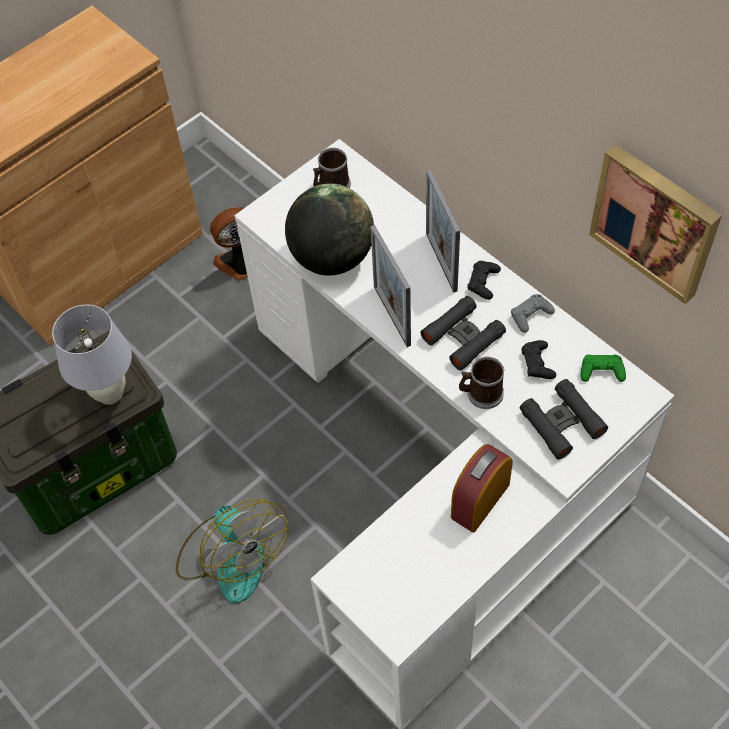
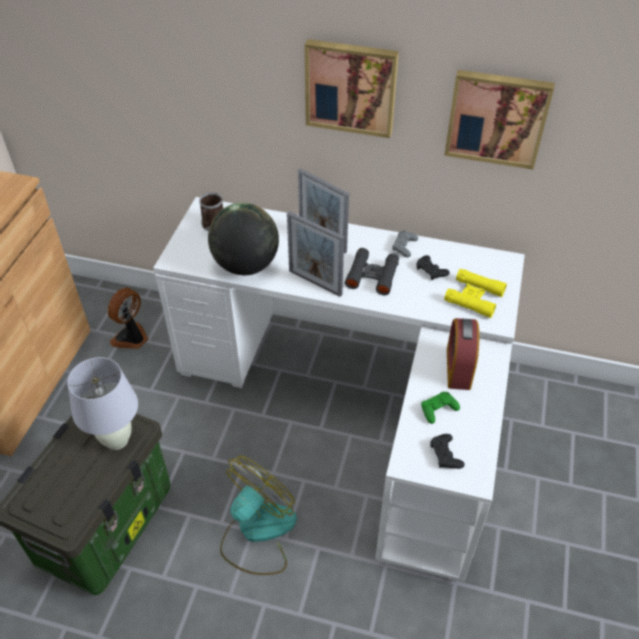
camera: 35 degrees left, 10 degrees down
(232, 556) = (257, 532): fan -> fan turned 75 degrees counterclockwise
(481, 393) = (410, 303): mug -> none
(483, 282) = (359, 240): black game controller -> black game controller (445, 455)
(502, 103) = (351, 87): none -> picture
(562, 423) = (474, 297): black binoculars -> yellow binoculars
(601, 371) = (472, 259): green game controller -> green game controller (438, 409)

